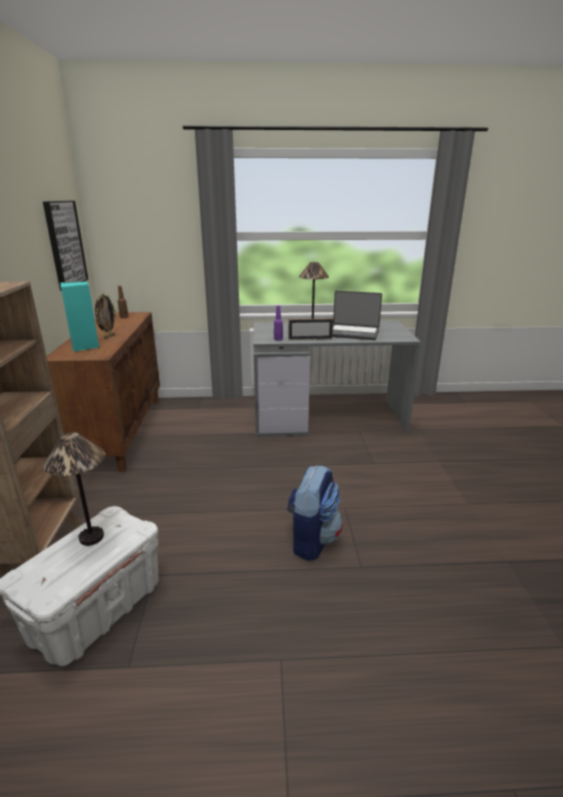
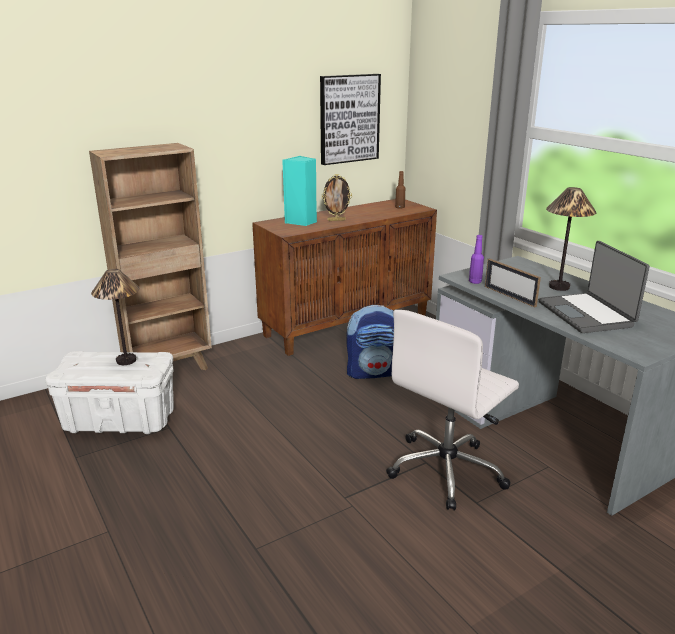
camera: 60 degrees right, 0 degrees up
(312, 540) = (274, 499): backpack -> backpack (373, 372)
(337, 460) = (447, 470): none -> white office chair

